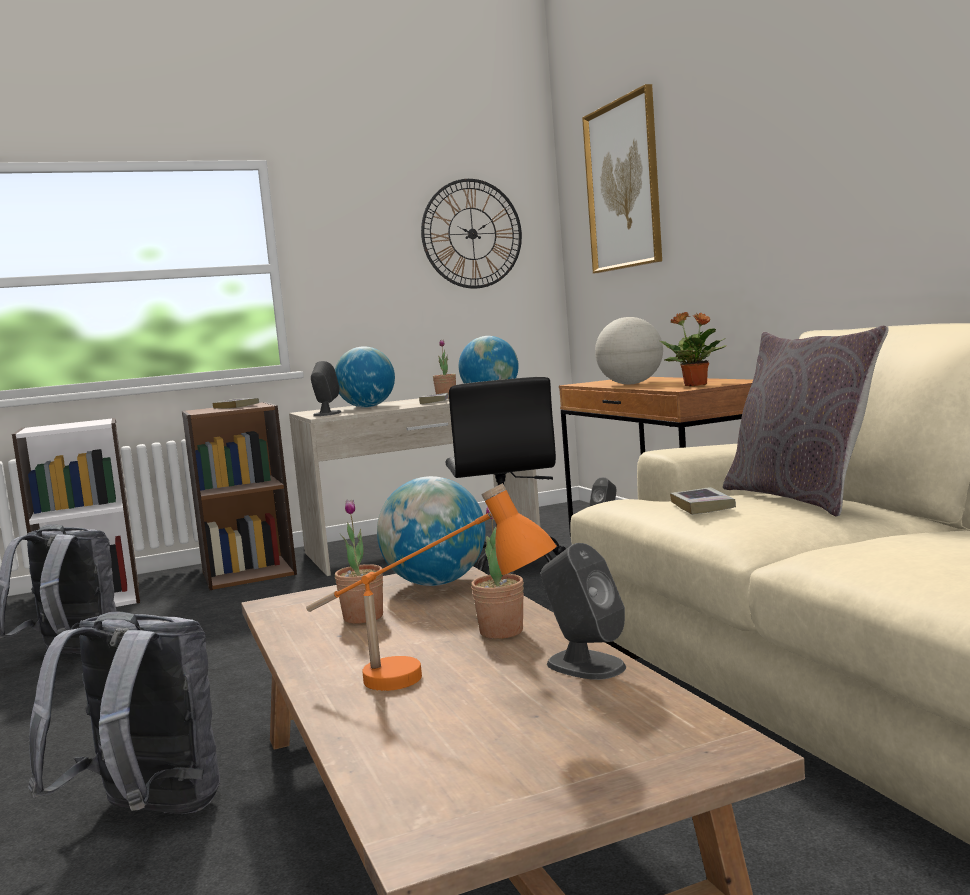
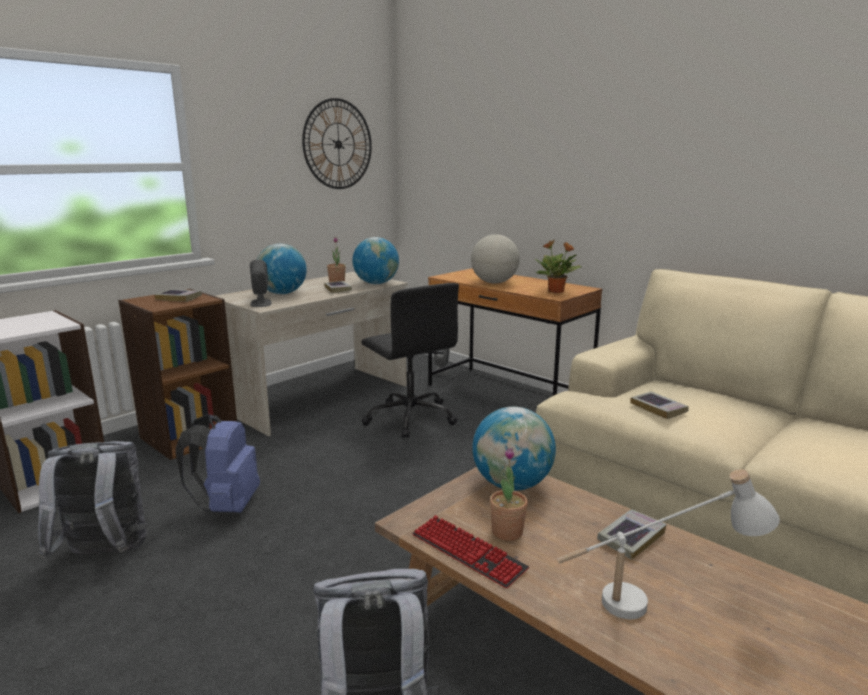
camera: 25 degrees left, 10 degrees up
(218, 629) = (227, 506): none -> blue backpack
(294, 628) = (467, 552): none -> keyboard
(432, 682) = (657, 603): orange table lamp -> white table lamp
(501, 631) = (631, 538): potted plant -> book
(584, 665) = (730, 568): grey speaker -> none
(623, 185) = (469, 125): picture -> none
(800, 498) = (699, 395): grey pillow -> none

